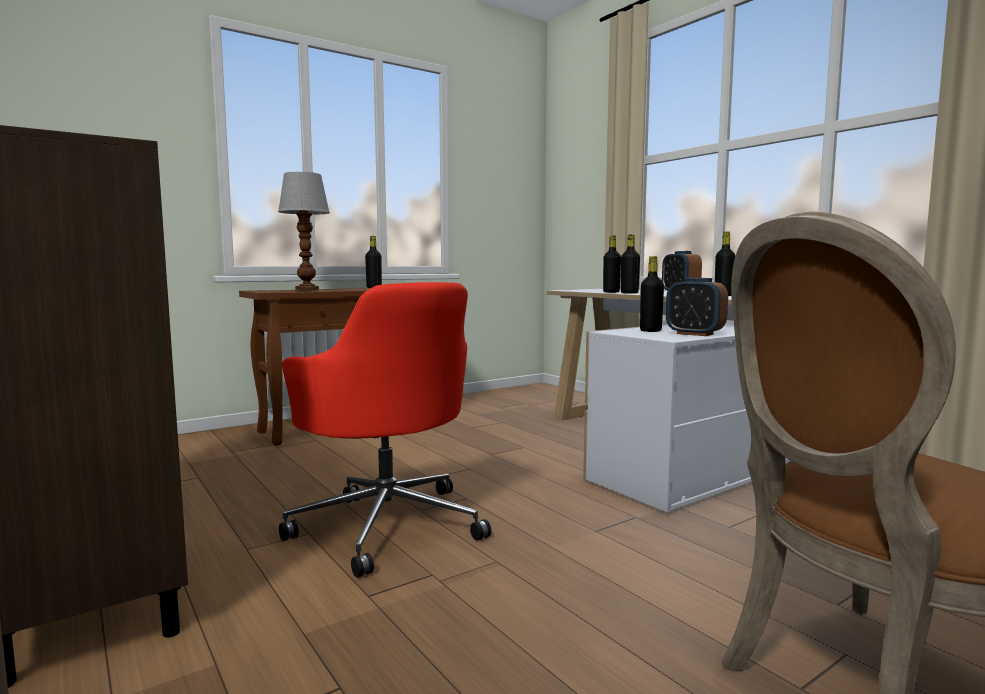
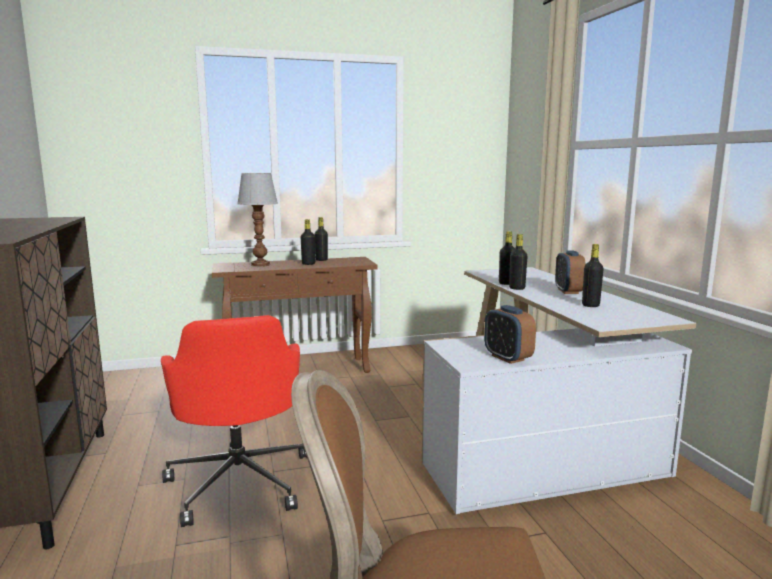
camera: 20 degrees right, 5 degrees up
(650, 331) = (479, 346): black bottle -> black bottle (308, 264)

